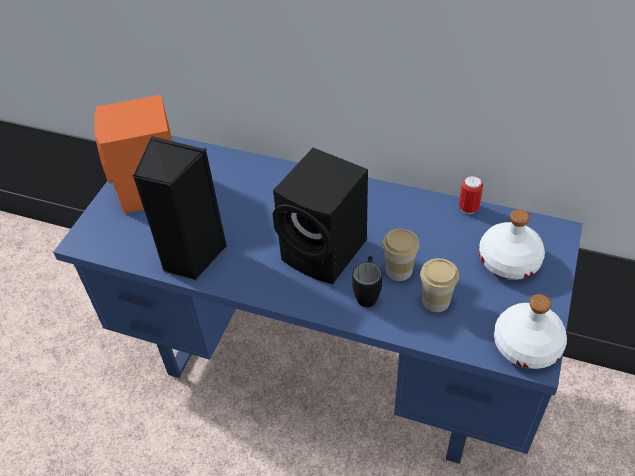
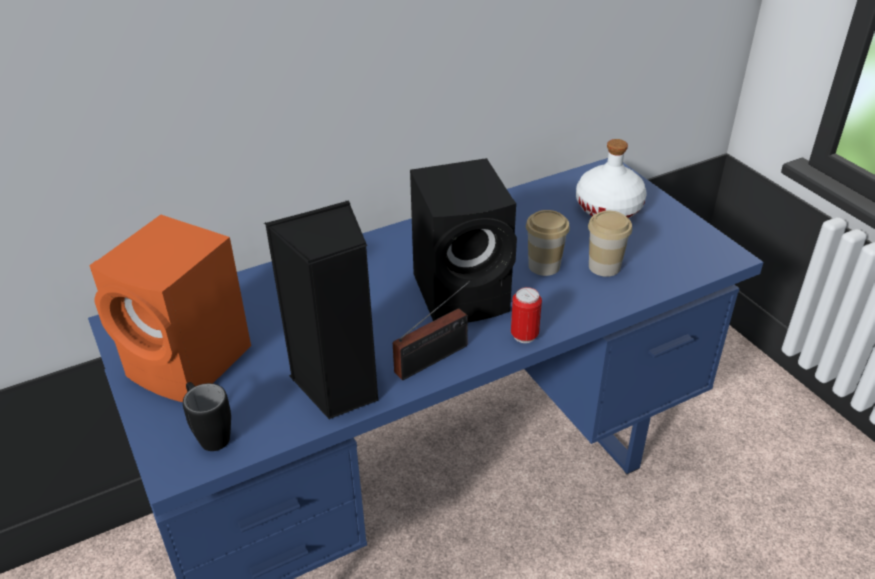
camera: 50 degrees left, 10 degrees down
(255, 279) = (436, 358): none -> radio
(367, 293) = (547, 298): black mug -> black mug (210, 434)
(468, 208) = (524, 192): can -> can (524, 335)
(527, 346) = (706, 250): white bottle -> none

